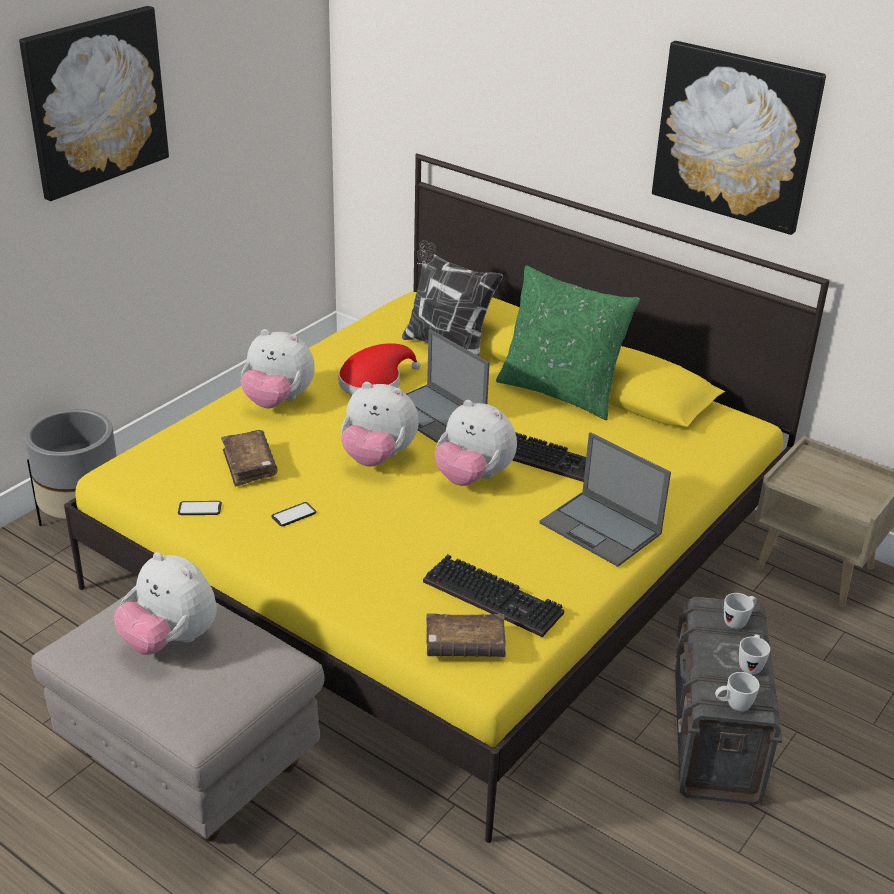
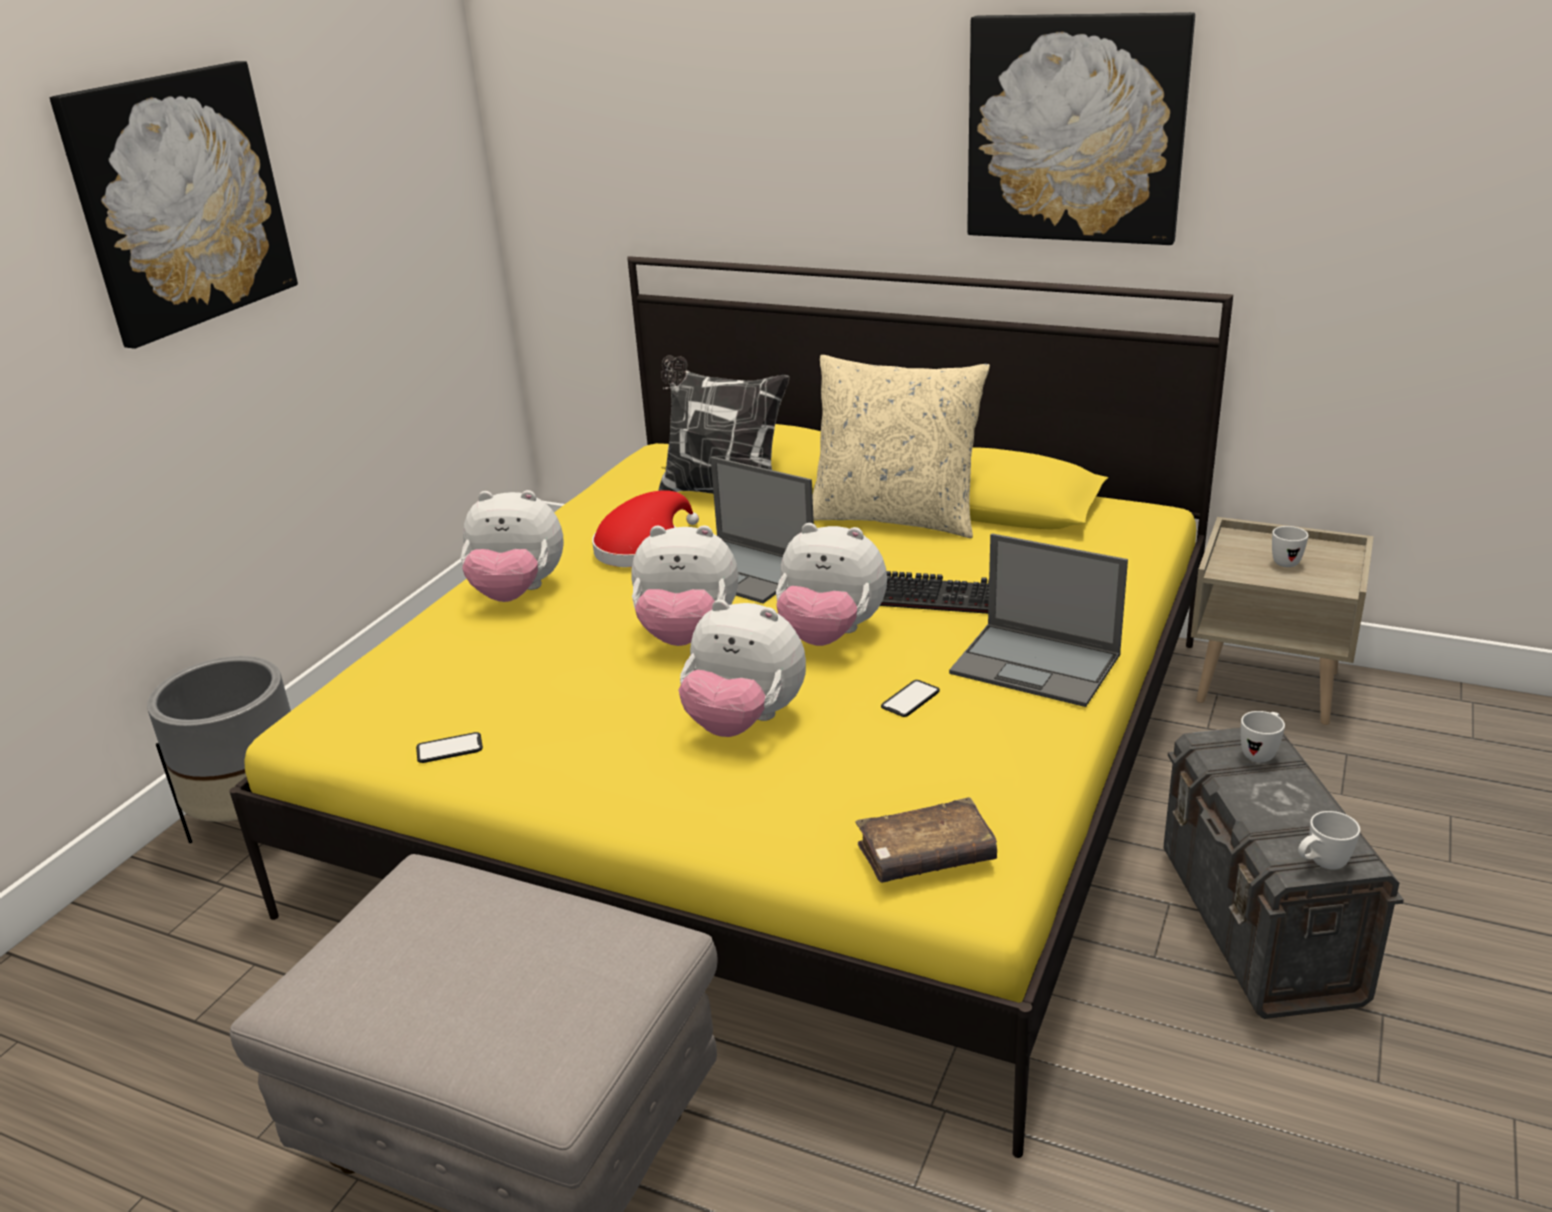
camera: 10 degrees left, 5 degrees down
(170, 640) = (460, 950): plush toy -> plush toy (744, 722)
(249, 465) = (505, 677): brown book -> none
(294, 515) = (595, 730): phone -> phone (910, 699)
(496, 597) = (938, 781): keyboard -> none
(560, 392) = (895, 517): green pillow -> beige pillow
(750, 665) = (1311, 804): white mug -> white mug (1284, 560)

